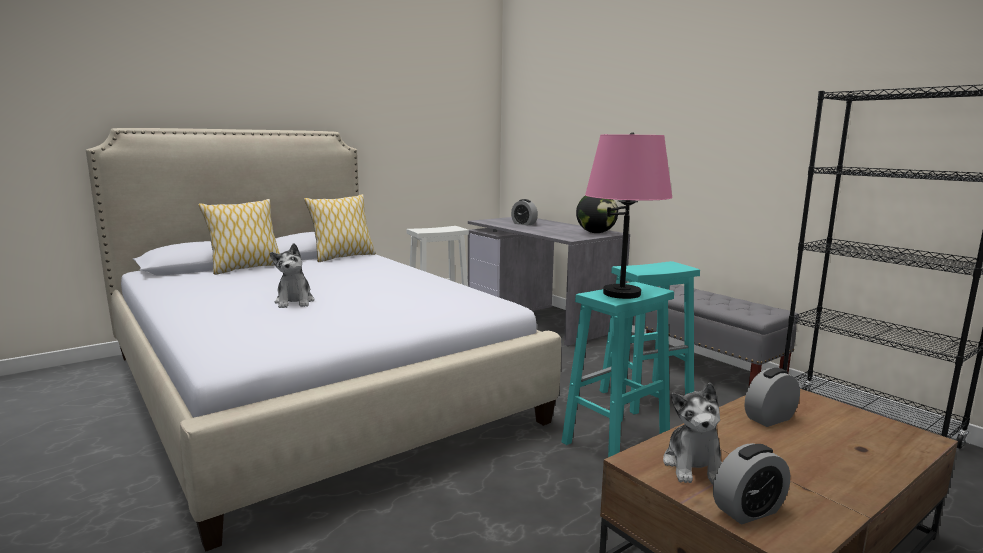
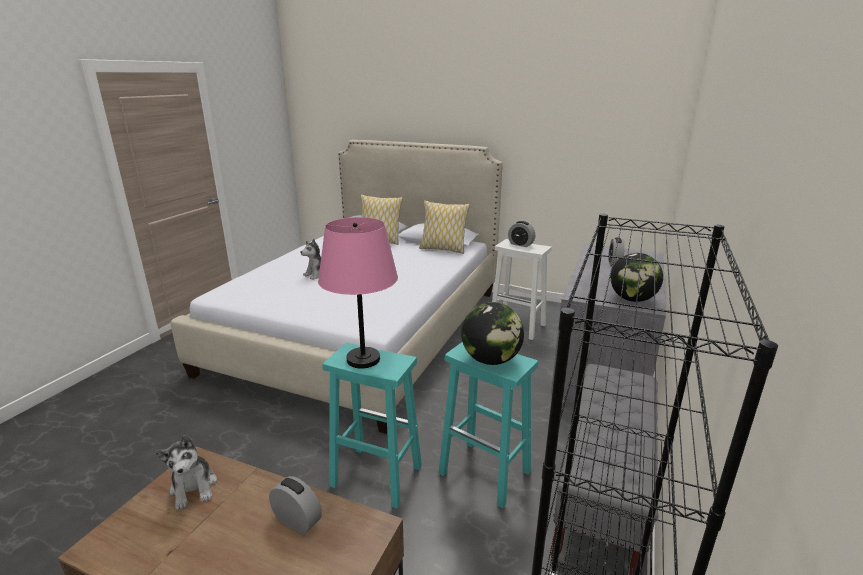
camera: 60 degrees right, 10 degrees up
(660, 268) = (491, 360): none -> globe
(694, 466) = (194, 487): plush toy -> plush toy turned 90 degrees counterclockwise
(748, 511) = (133, 522): alarm clock -> alarm clock (520, 244)

